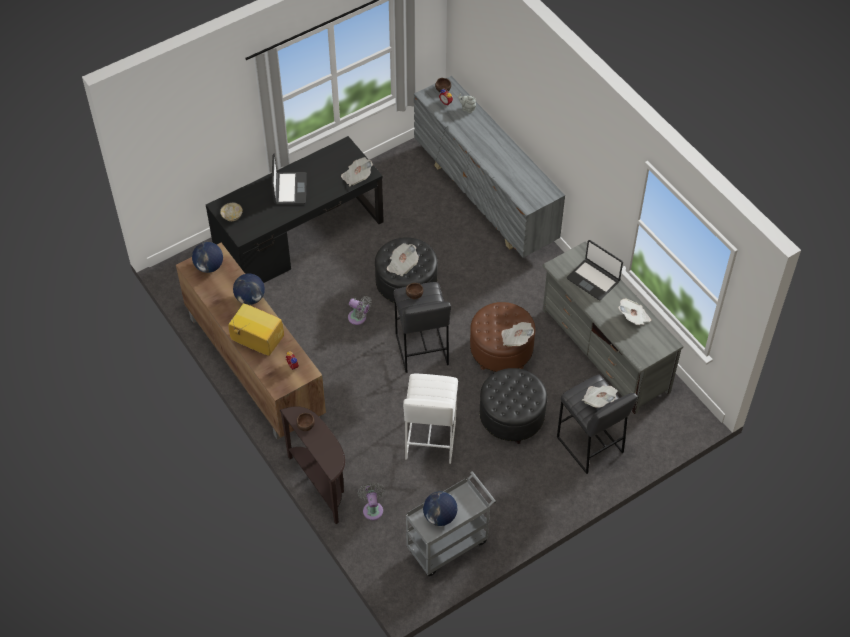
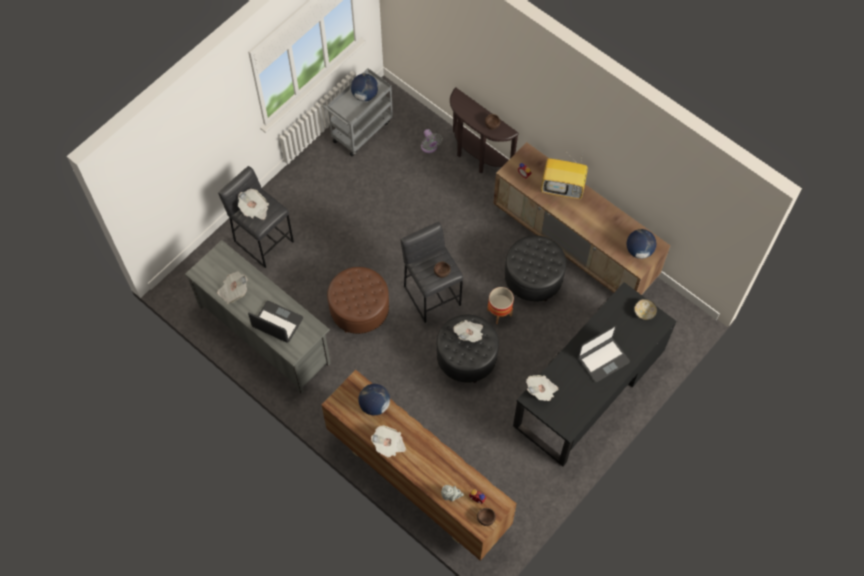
camera: 165 degrees right, 10 degrees up
(250, 298) = (587, 228): globe -> globe (374, 405)
(289, 189) = (603, 359): laptop -> laptop turned 105 degrees counterclockwise
(359, 318) = (499, 313): grey fan -> planter
(430, 440) = (400, 213): white stool -> none
(485, 200) = (417, 482): grey cabinet -> brown cabinet
(511, 418) = (336, 249): black ottoman -> black ottoman (533, 279)
(516, 339) = (342, 282): newspaper -> newspaper (389, 445)

